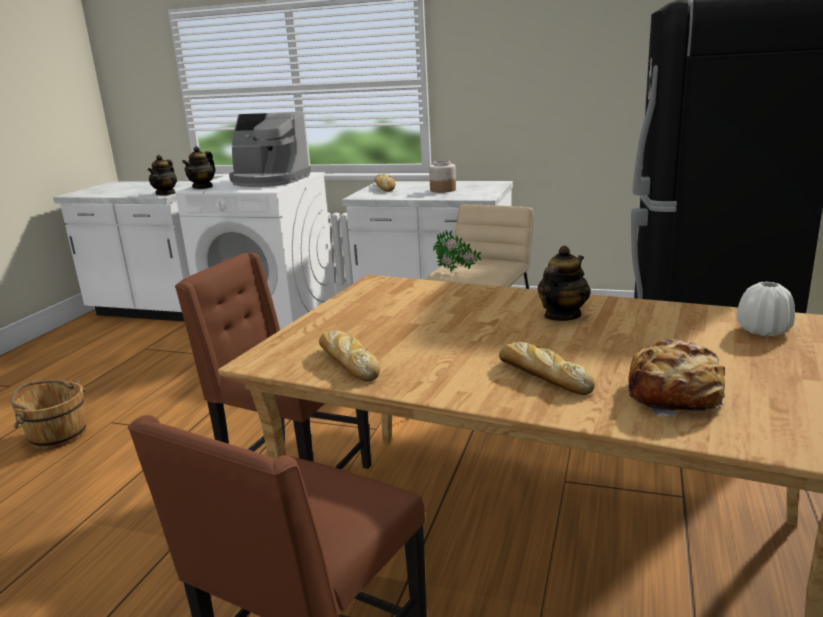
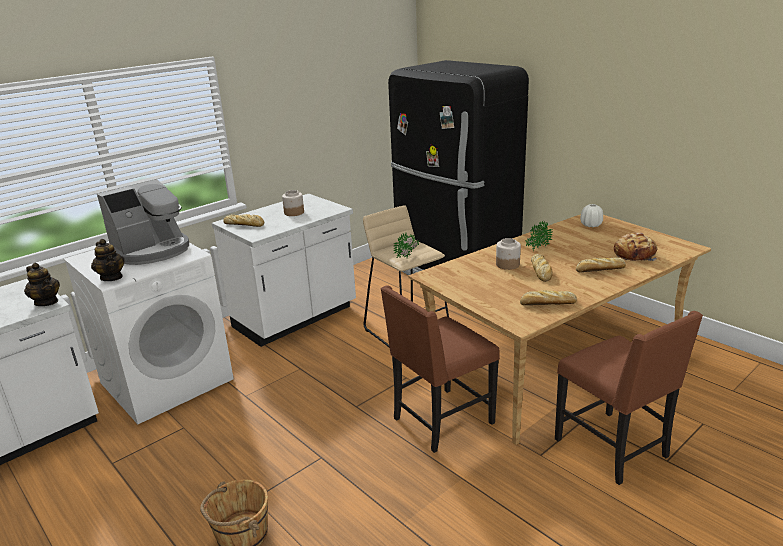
camera: 60 degrees left, 5 degrees up
(469, 311) = (507, 264): none -> jar
(471, 336) = (541, 271): none -> bread
(562, 316) = (536, 249): teapot -> potted plant

